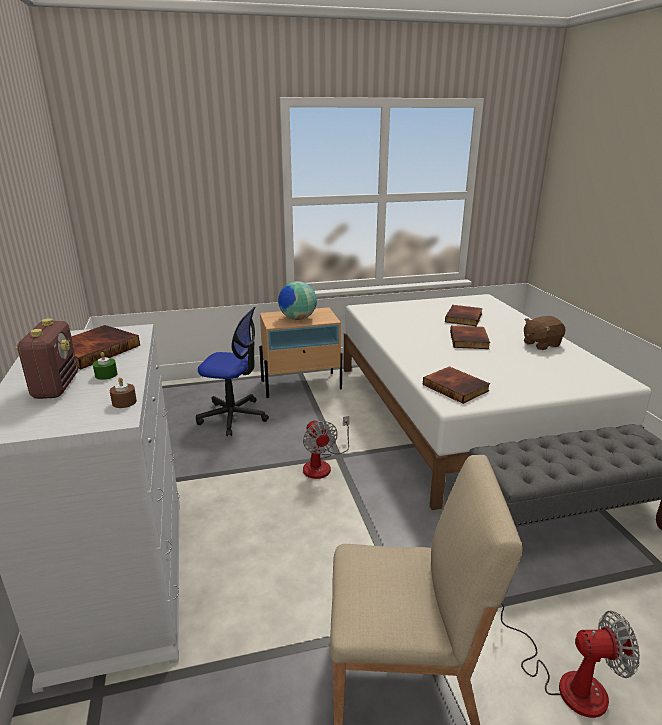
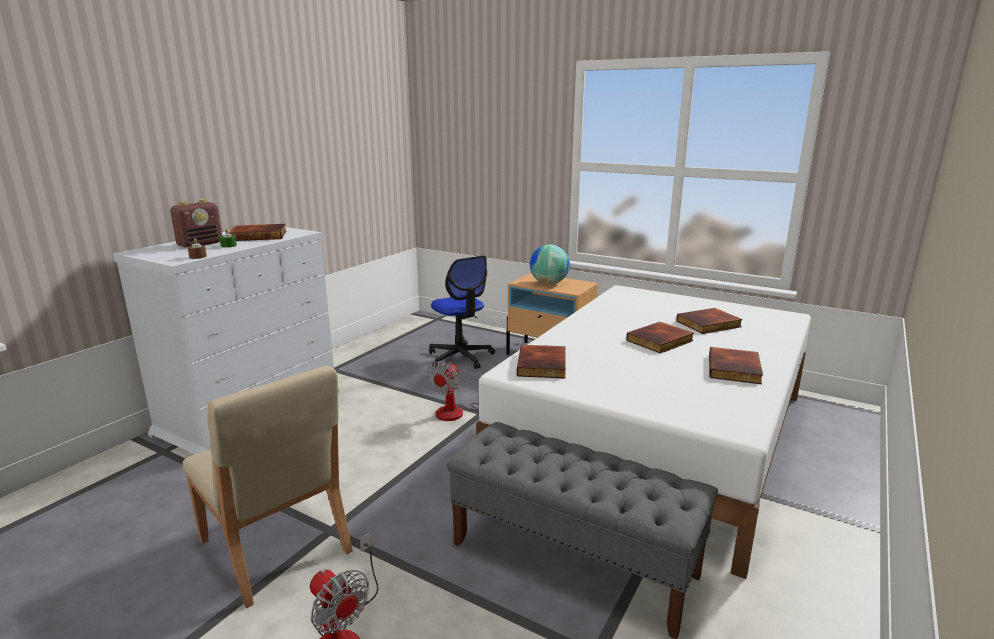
camera: 45 degrees right, 5 degrees down
(541, 344) = (735, 369): brown plush toy -> book

